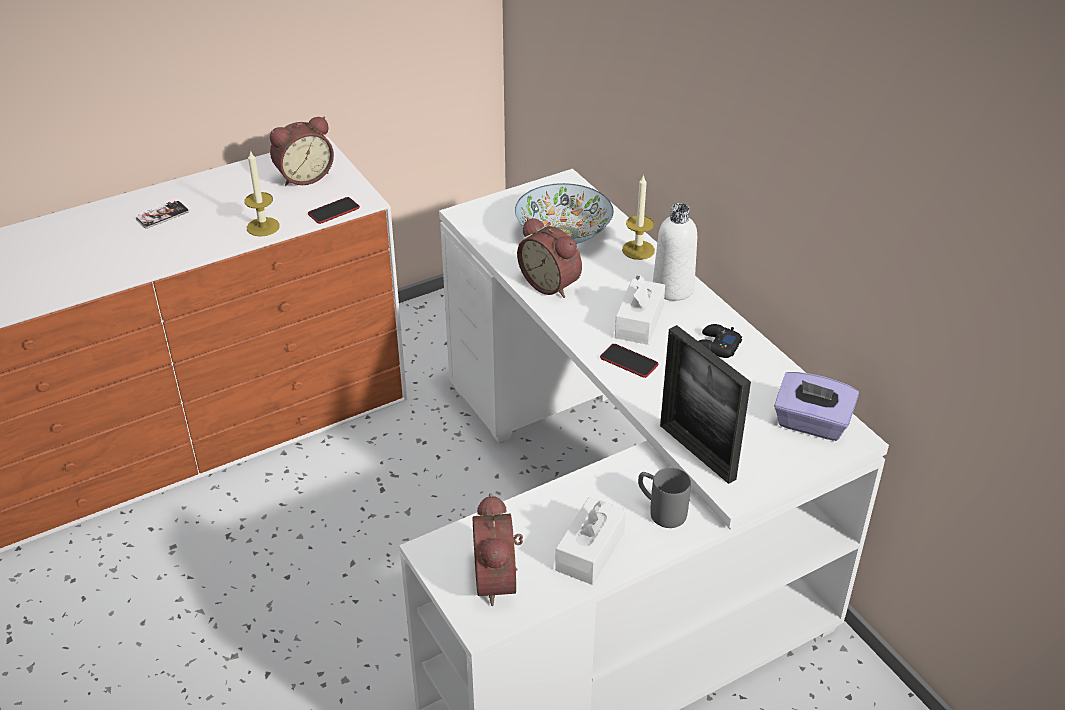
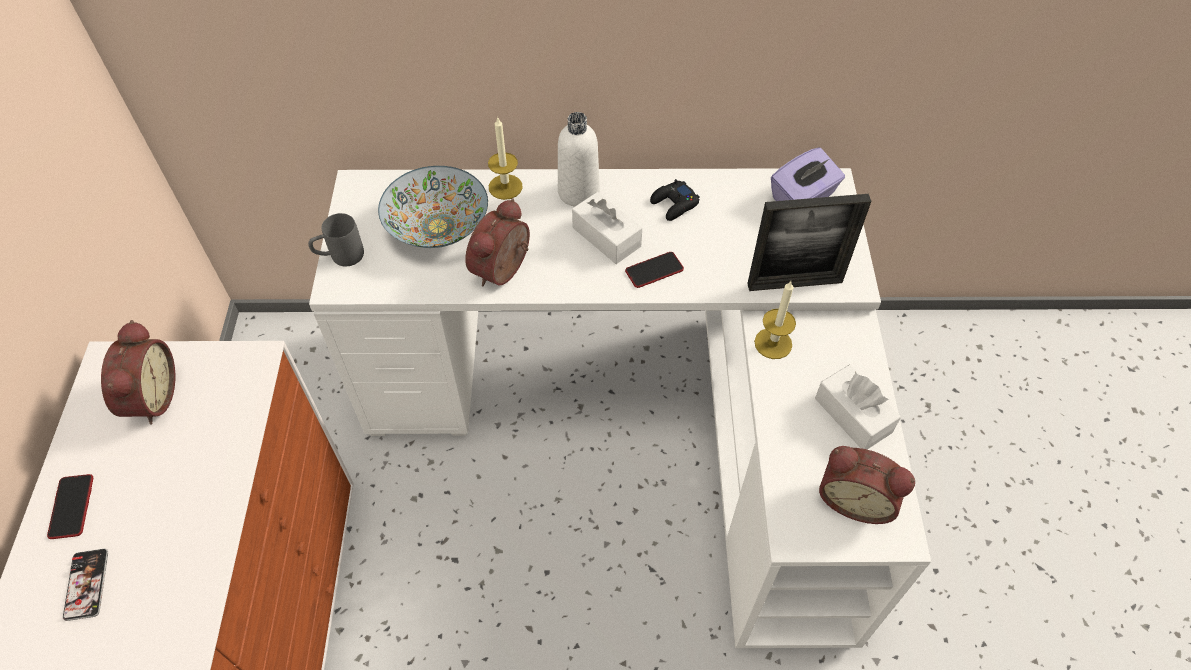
camera: 60 degrees left, 15 degrees up
(263, 227) = (214, 479): candle -> candle (773, 343)
(334, 211) = (247, 396): phone -> phone (71, 507)
(551, 283) = (504, 271): alarm clock -> alarm clock turned 135 degrees clockwise
(660, 511) = (830, 344): grey mug -> grey mug (340, 257)

